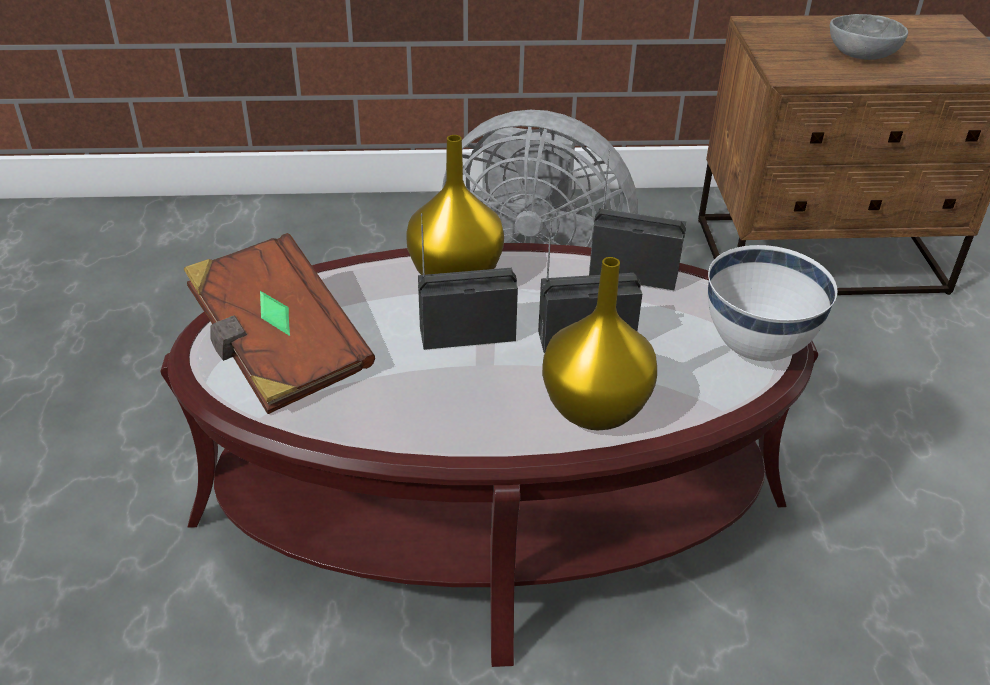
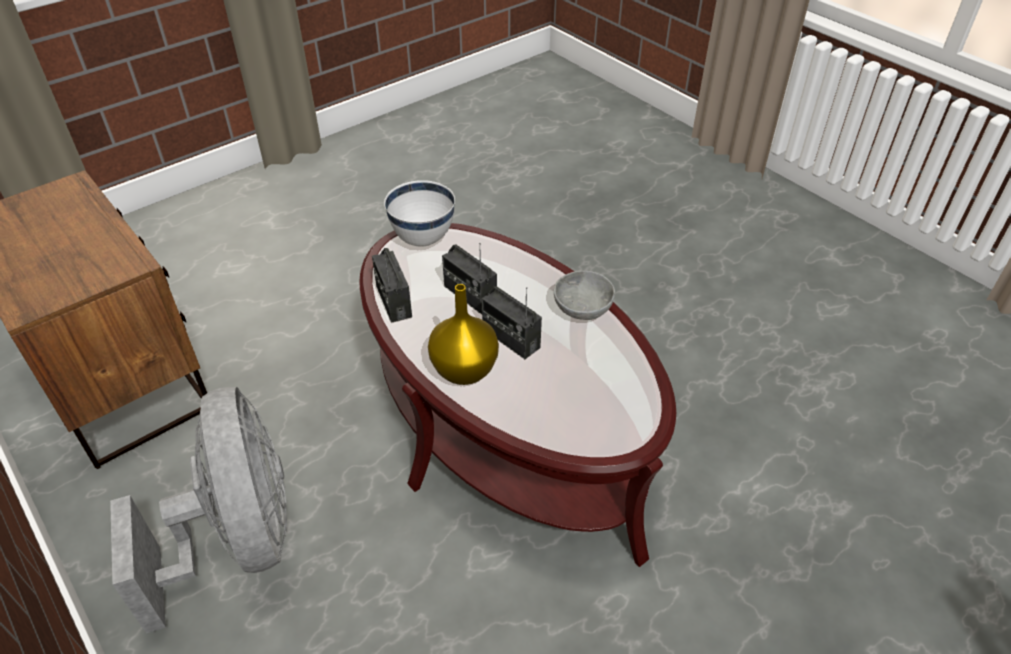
camera: 125 degrees left, 5 degrees up
(279, 350) = (603, 403): brown book -> none
(593, 410) = (522, 270): yellow vase -> none
(860, 54) = (70, 243): grey bowl -> grey bowl (582, 309)

